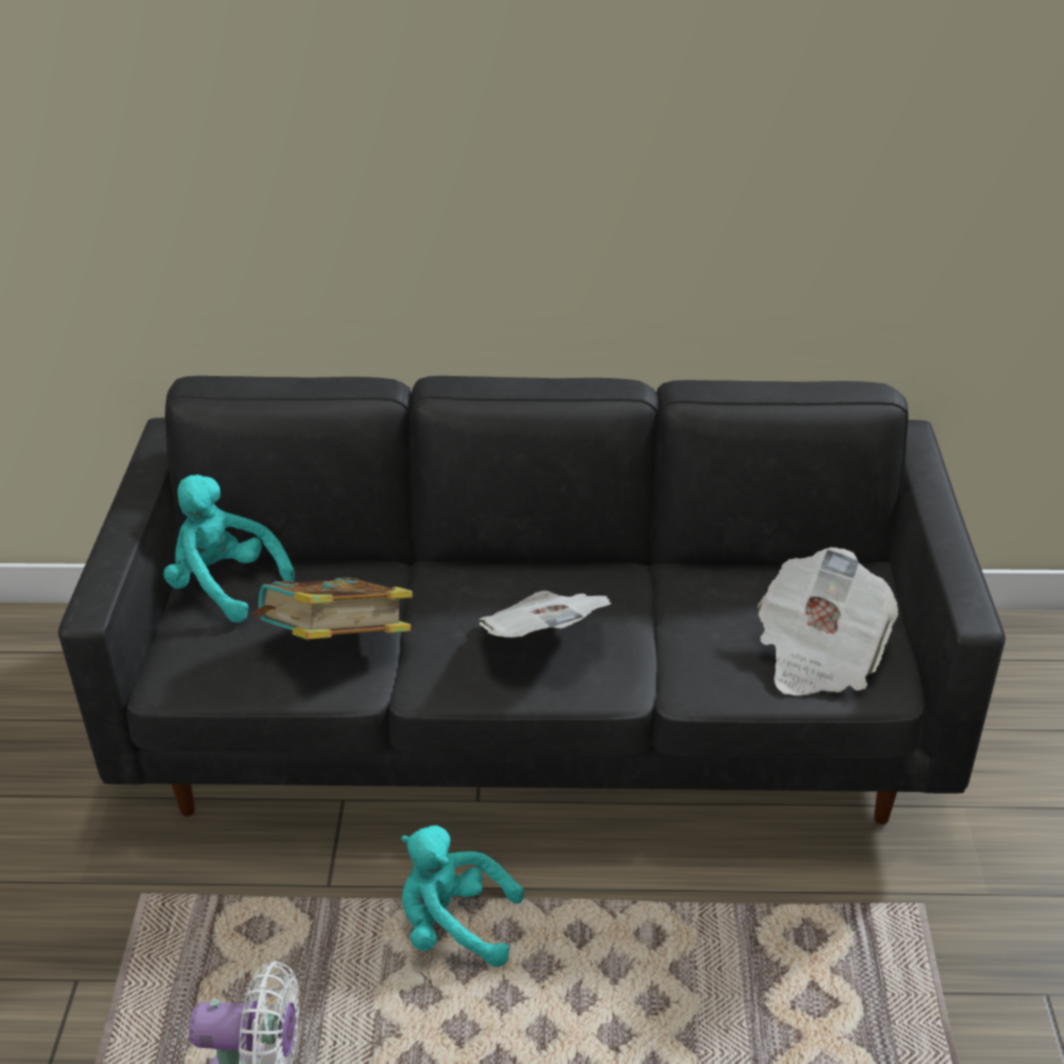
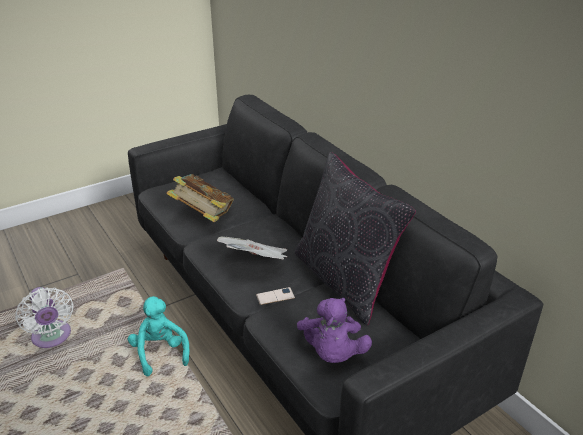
camera: 55 degrees right, 5 degrees down
(225, 585) = (214, 180): turquoise plush toy -> none
(648, 654) = (275, 296): none -> phone
(673, 570) = (344, 280): none -> black pillow
(818, 653) = (332, 353): newspaper -> purple plush toy

